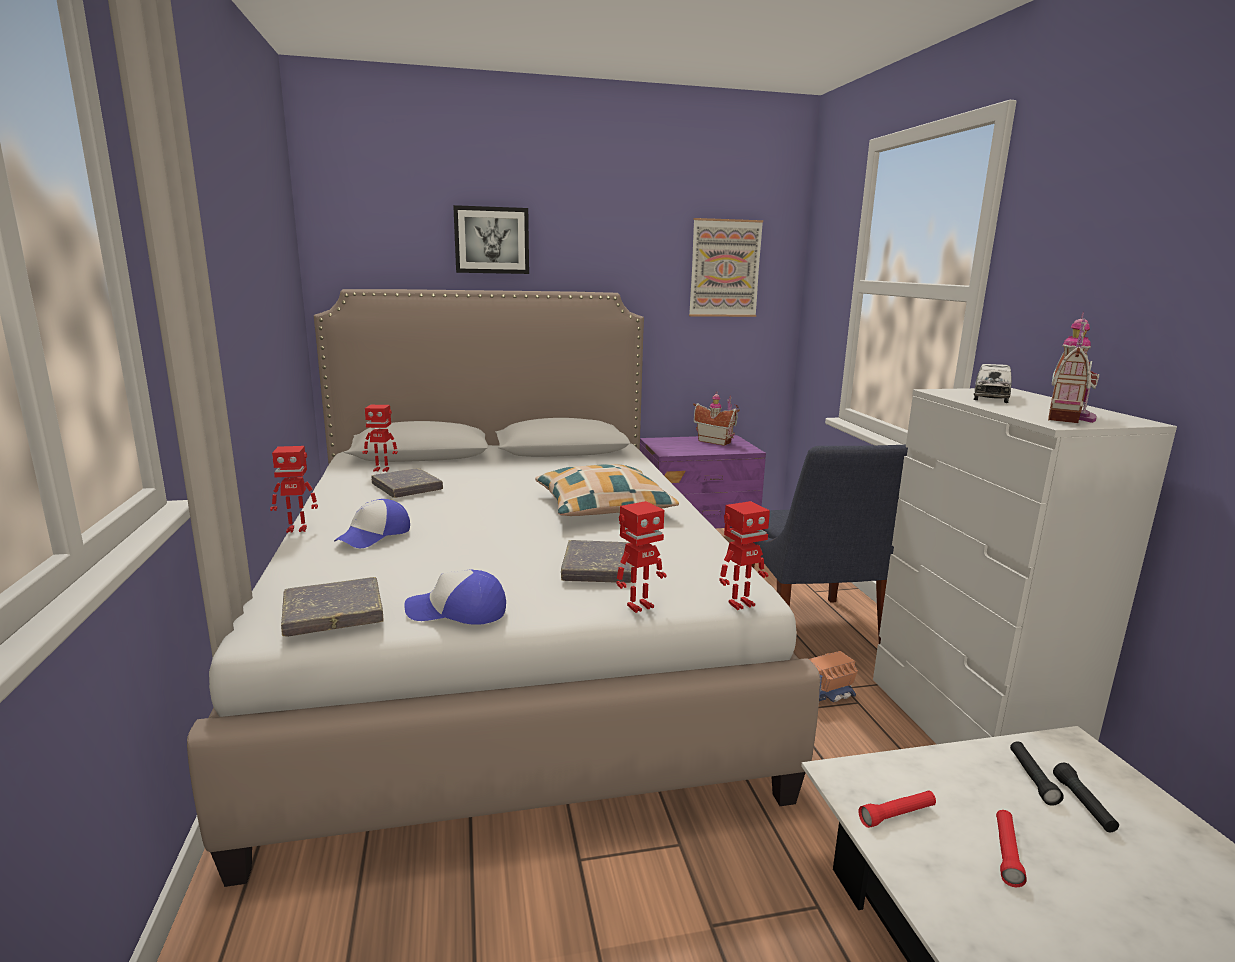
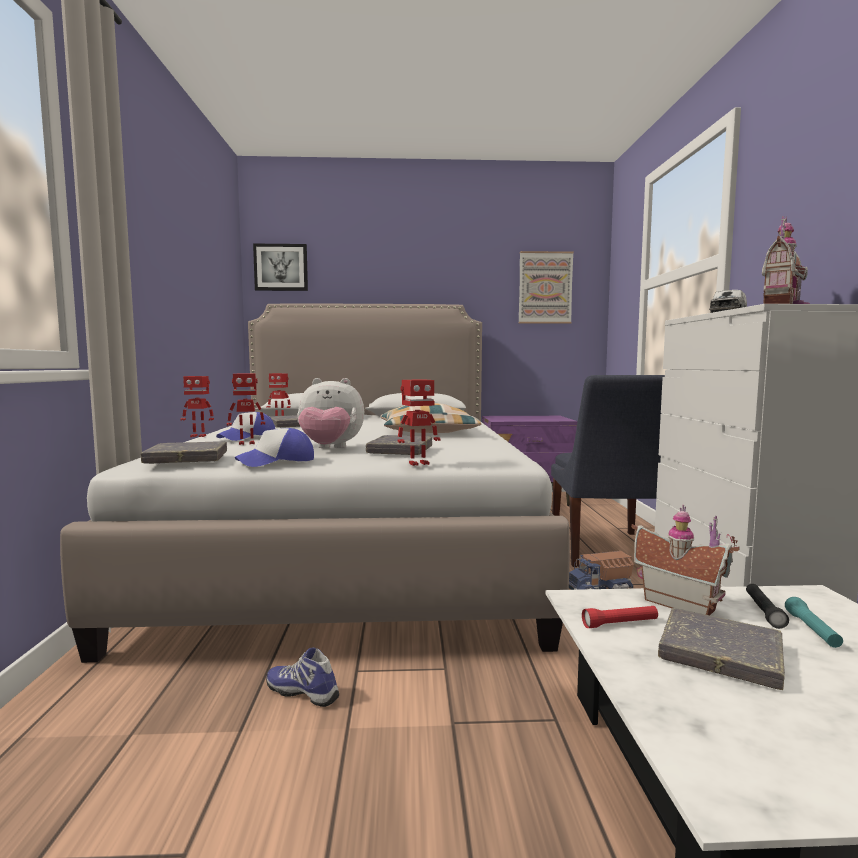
camera: 10 degrees right, 10 degrees down
(457, 611) = (277, 461): cap -> cap turned 45 degrees counterclockwise
(491, 240) = (372, 270): picture -> picture (281, 267)
(503, 564) = (330, 449): none -> plush toy
(528, 901) = (303, 692): none -> shoe
(715, 441) = (540, 417): toy house -> toy house (680, 602)
(740, 604) = (502, 466): toy robot -> toy robot (247, 443)
(1006, 853) = (720, 654): red flashlight -> grey book
(1083, 805) = (812, 630): black flashlight -> turquoise flashlight

